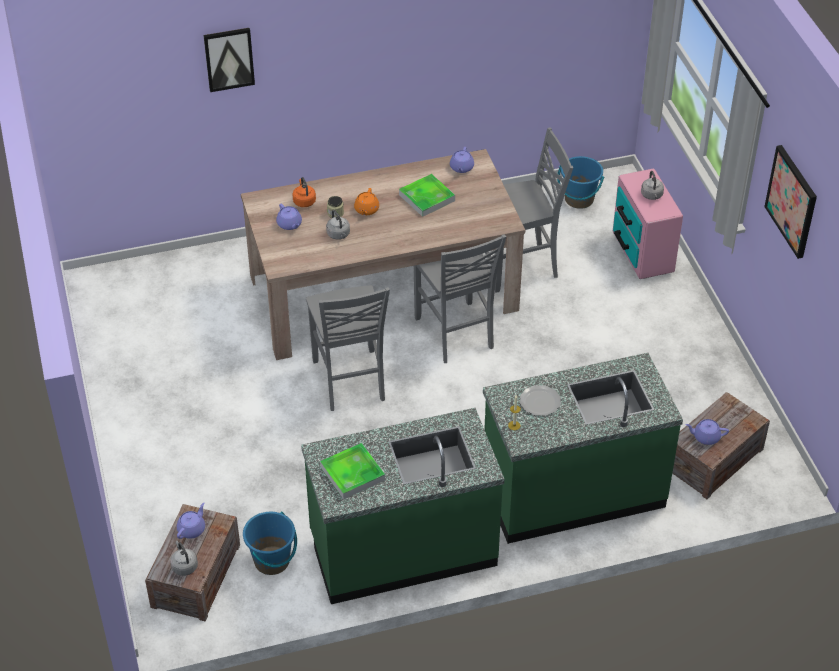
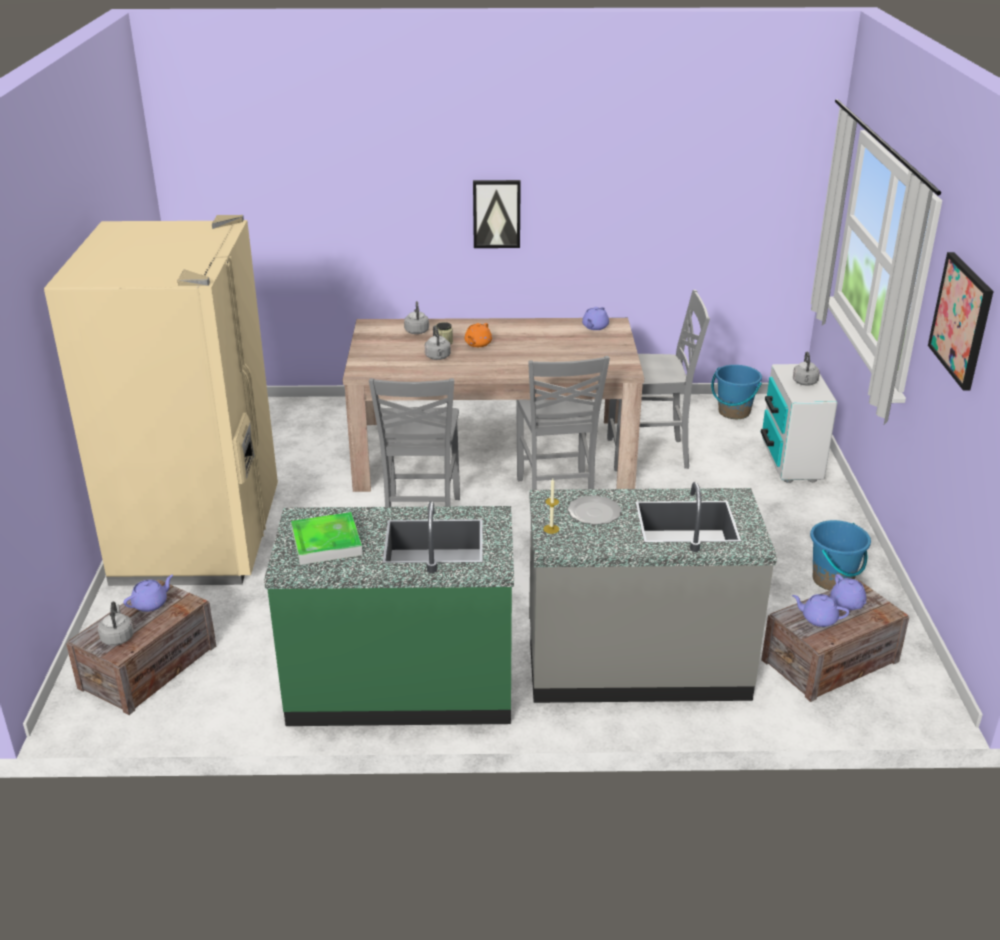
camera: 15 degrees right, 15 degrees down
(165, 435) = (200, 535): none -> beige fridge
(229, 59) = (365, 174): picture -> picture (496, 213)
(272, 561) = (242, 668): blue bucket -> blue bucket (833, 580)
(289, 224) = (391, 344): purple teapot -> purple teapot (847, 603)
(304, 201) = (417, 330): orange kettle -> grey kettle
(427, 198) = (546, 343): tray -> none
(572, 492) = (636, 663): green counter -> grey counter
(641, 256) = (789, 464): pink nightstand -> white nightstand

